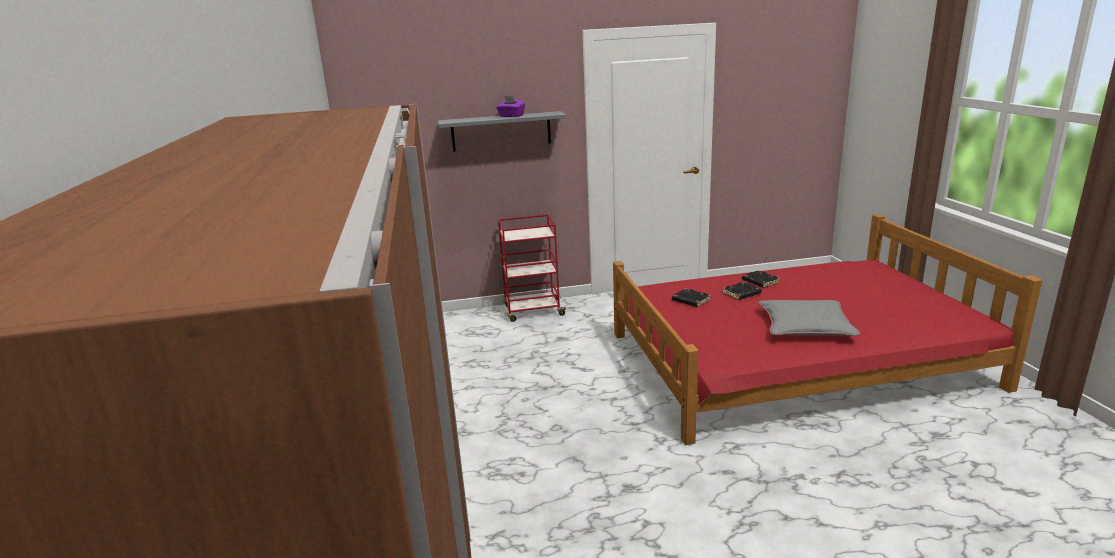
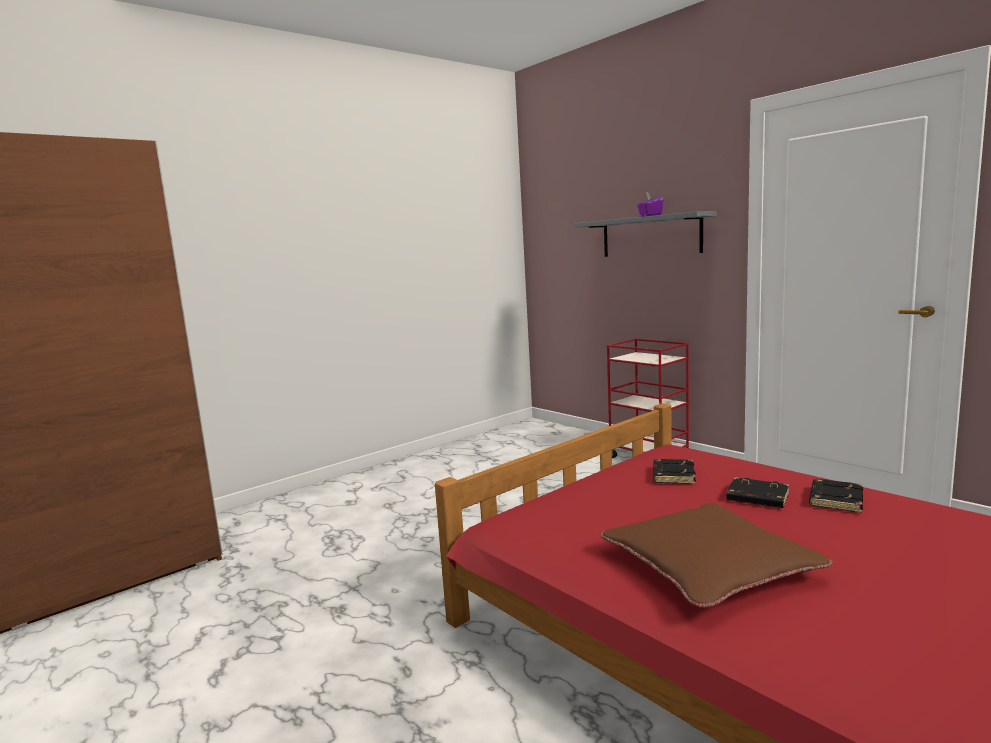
camera: 60 degrees right, 10 degrees down
(805, 326) = (708, 566): grey pillow -> brown pillow

